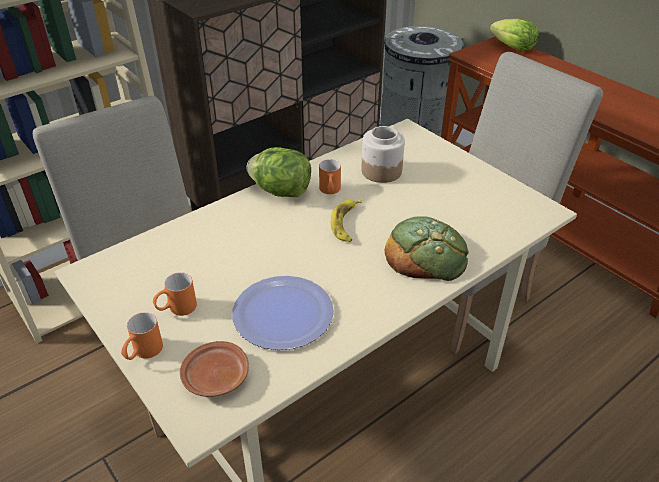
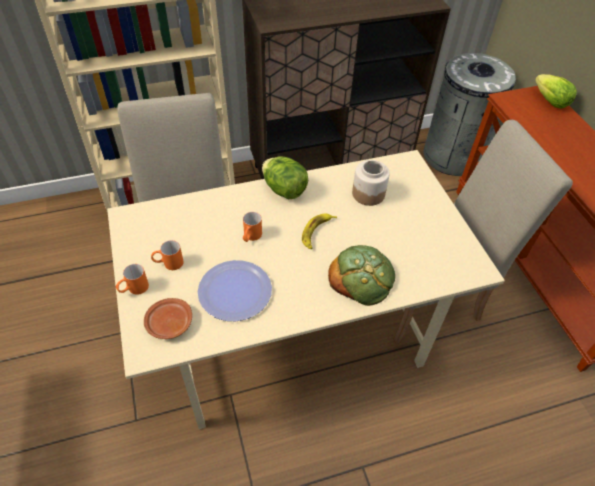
camera: 20 degrees right, 10 degrees up
(330, 191) = (319, 200): orange mug -> orange mug (251, 237)

